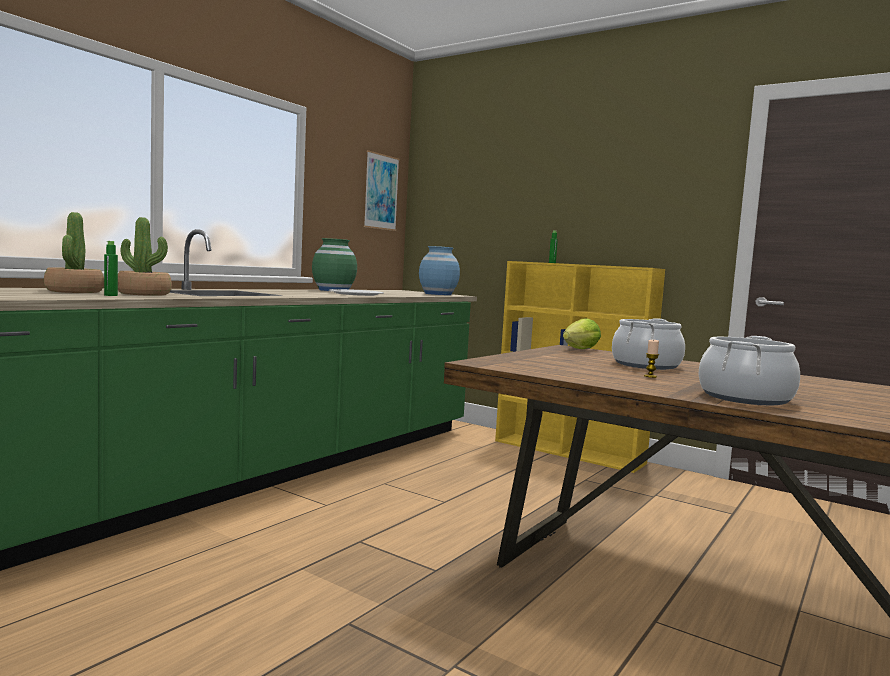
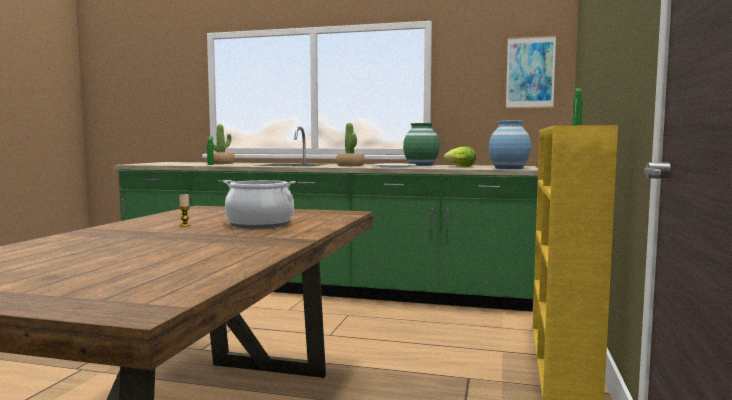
camera: 70 degrees right, 0 degrees up
(144, 294) = (236, 164): potted plant -> potted plant (350, 165)
(578, 349) = (340, 214): lettuce -> lettuce (459, 166)
(744, 398) = (89, 238): cooking pot -> none

